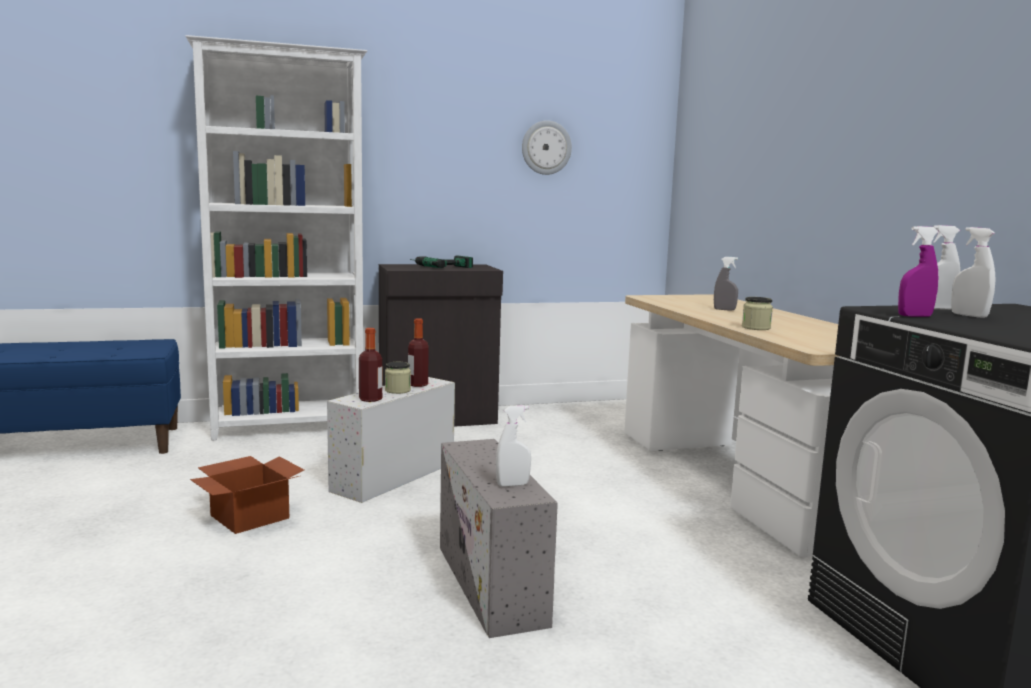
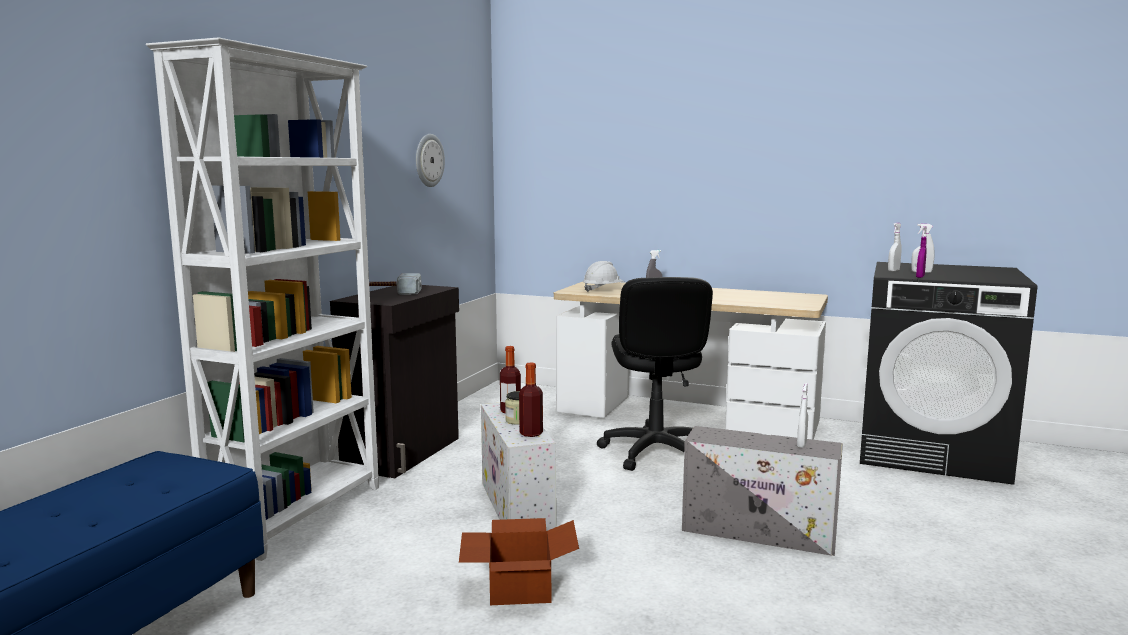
camera: 50 degrees left, 0 degrees up
(439, 266) = (391, 292): power drill -> hammer
(611, 492) = (654, 452): none -> black office chair
(678, 301) = (602, 290): none -> white hard hat
(756, 328) = (728, 300): jar -> none

